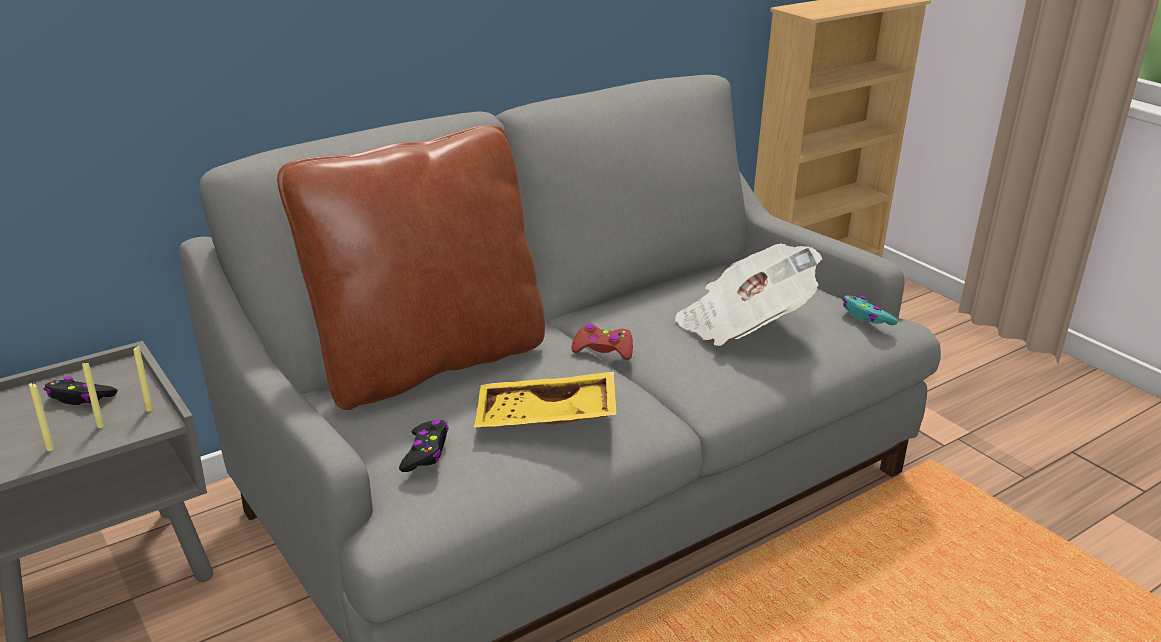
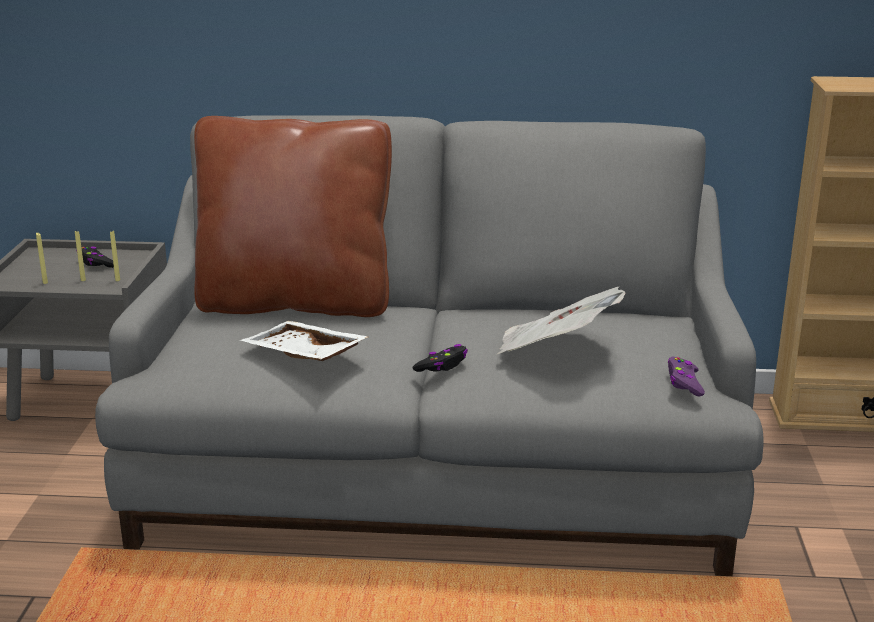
camera: 40 degrees right, 5 degrees down
(425, 452) = (203, 348): black game controller -> black game controller (442, 366)
(545, 418) = (302, 356): yellow tray -> white tray
(603, 349) = (424, 334): red game controller -> none
(866, 317) = (684, 383): turquoise game controller -> purple game controller

